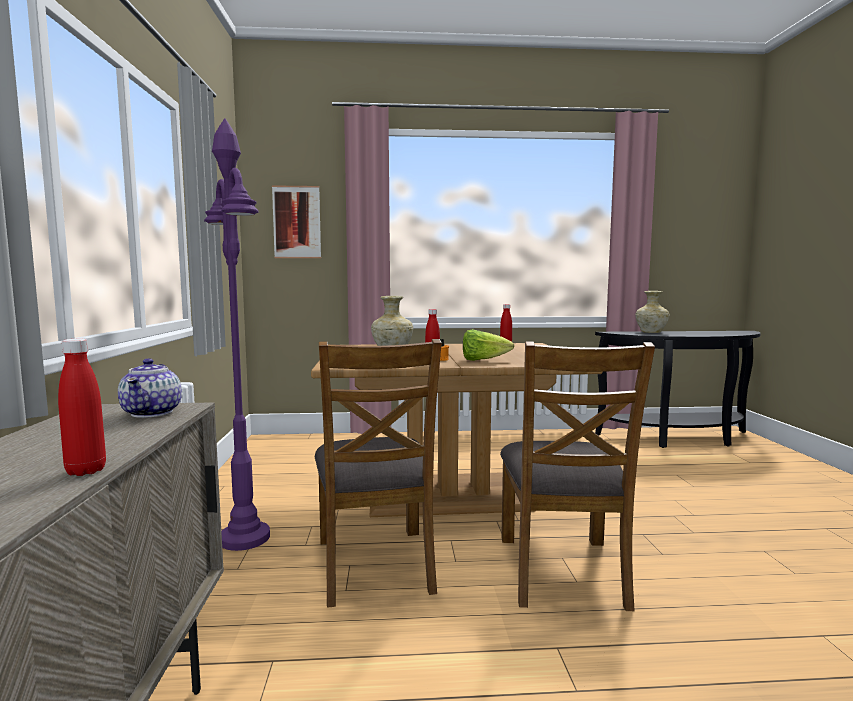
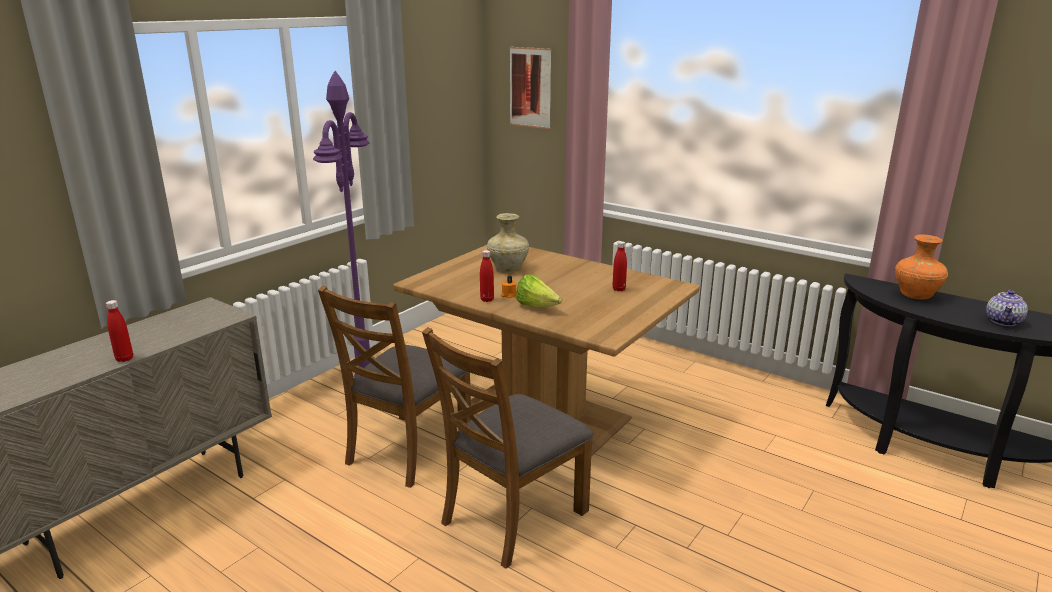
camera: 40 degrees right, 15 degrees up
(153, 412) = (215, 317): teapot -> teapot (1003, 321)
(650, 332) = (915, 295): beige vase -> orange vase

